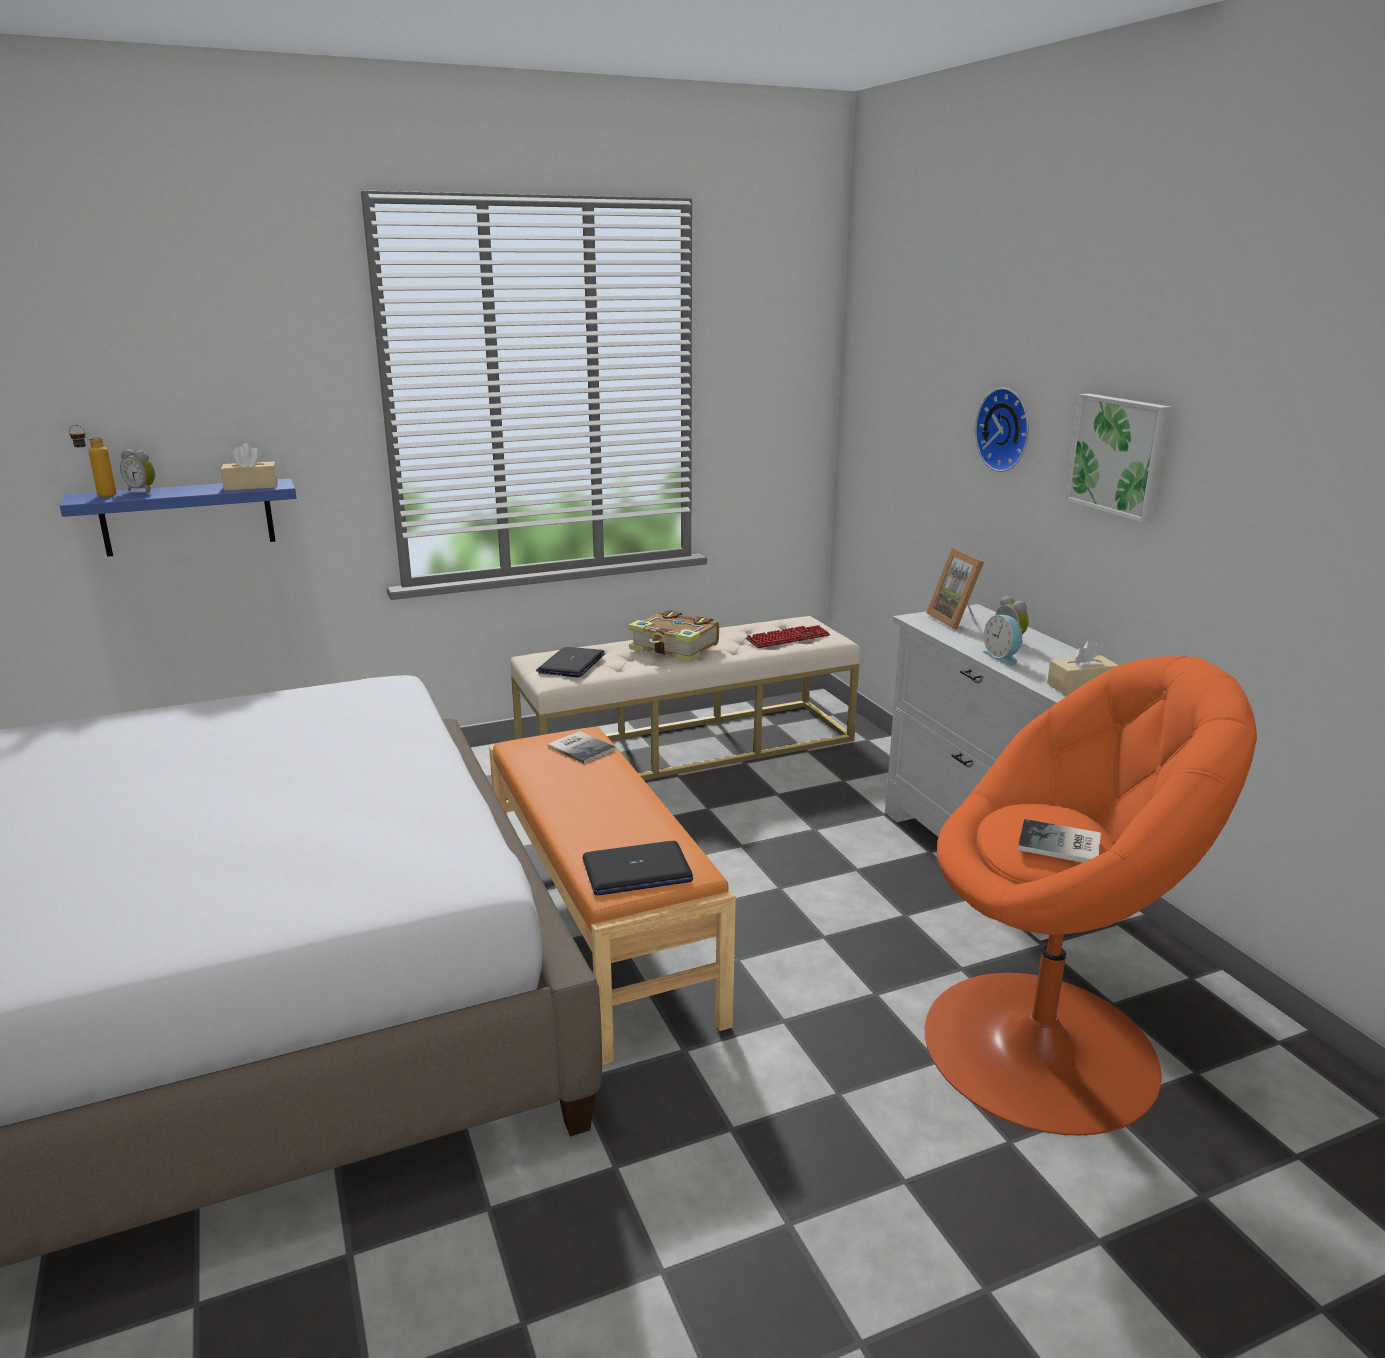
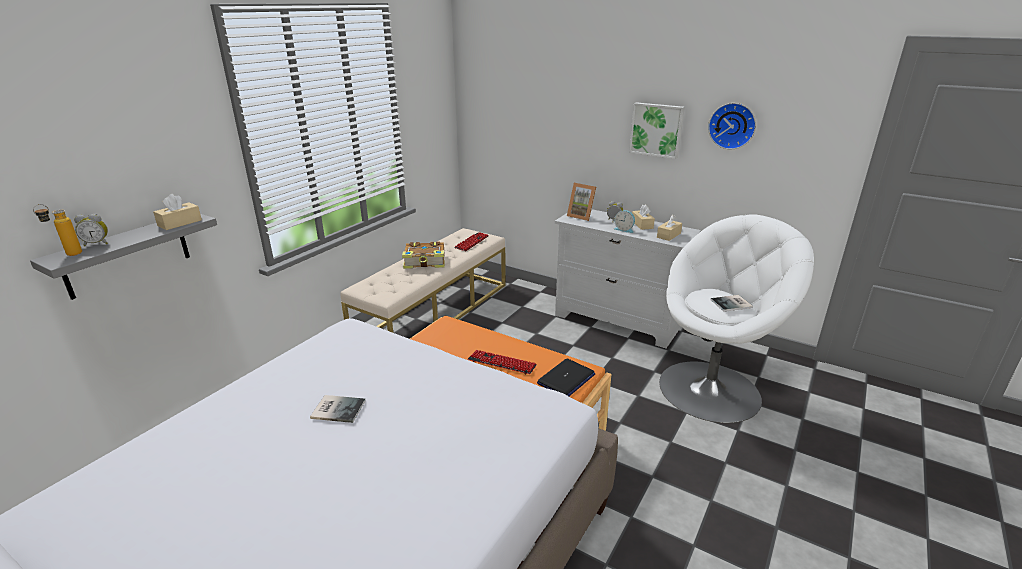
camera: 35 degrees left, 5 degrees up
(188, 517) = (127, 255): blue shelf -> grey shelf
(571, 664) = (384, 285): laptop -> none
(576, 814) = (502, 363): none -> keyboard
(581, 747) = (455, 329): book -> book (337, 408)
(1006, 429) = (584, 121): wall clock -> wall clock (732, 125)
(1044, 1048) = (711, 390): orange armchair -> white armchair
(1056, 657) = (642, 224): none -> beige tissue box

